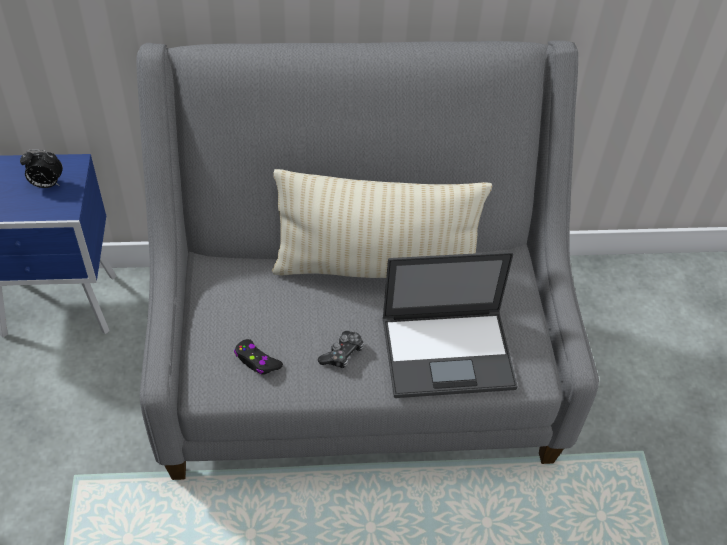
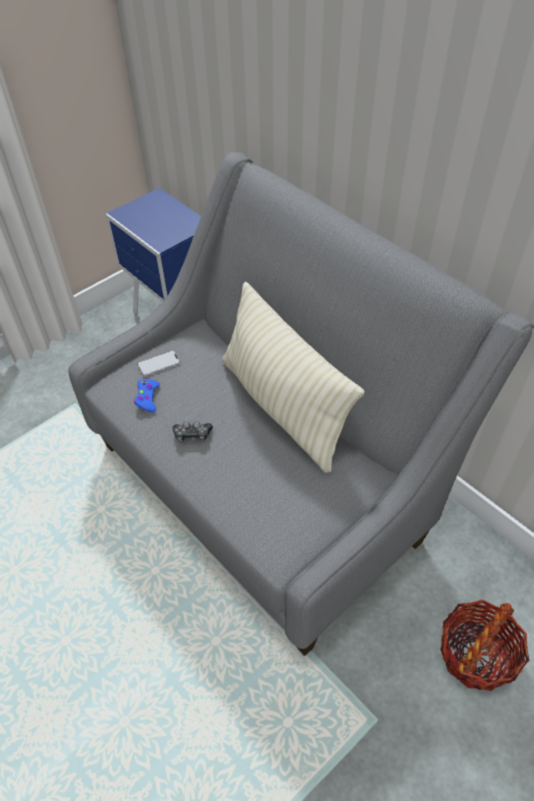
camera: 55 degrees right, 0 degrees up
(46, 184) = (171, 225): alarm clock -> none
(219, 325) = (159, 364): none -> phone
(257, 361) = (147, 398): black game controller -> blue game controller
(449, 352) = (250, 492): laptop -> none
(638, 348) = (476, 654): none -> basket

